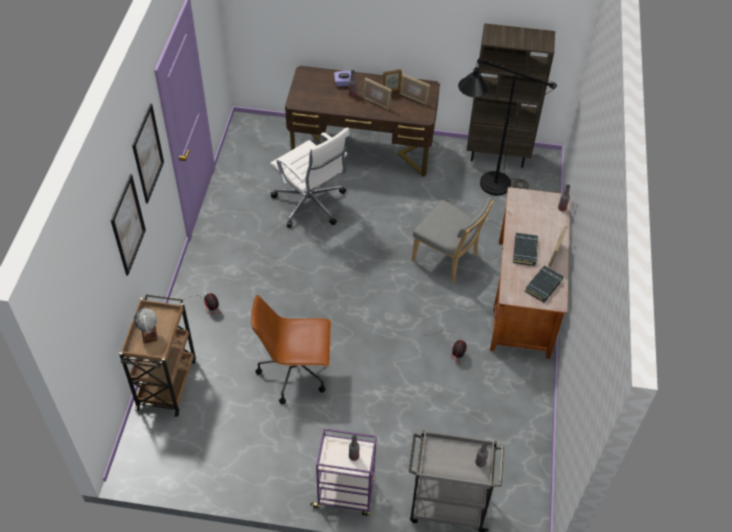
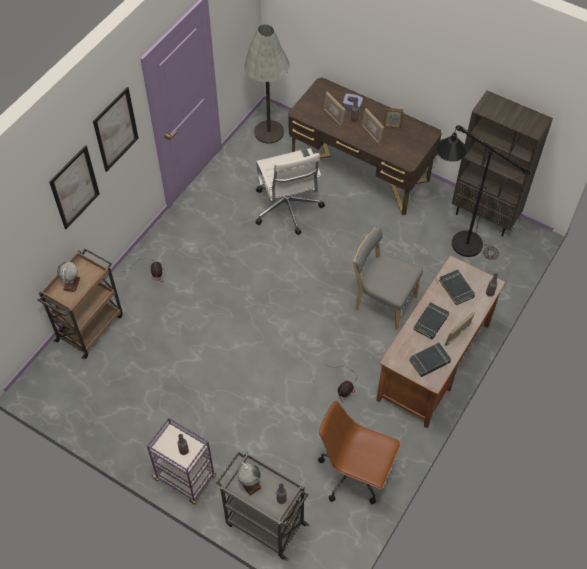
camera: 25 degrees right, 5 degrees up
(254, 140) = (269, 132): none -> grey floor lamp
(295, 372) = (198, 357): brown office chair -> brown office chair (355, 474)
(413, 99) = (408, 141): picture frame -> picture frame (333, 117)
(441, 460) = (249, 483): none -> globe
(447, 259) = (383, 301): grey chair -> grey chair turned 150 degrees clockwise
(530, 214) = (456, 289): none -> black book

